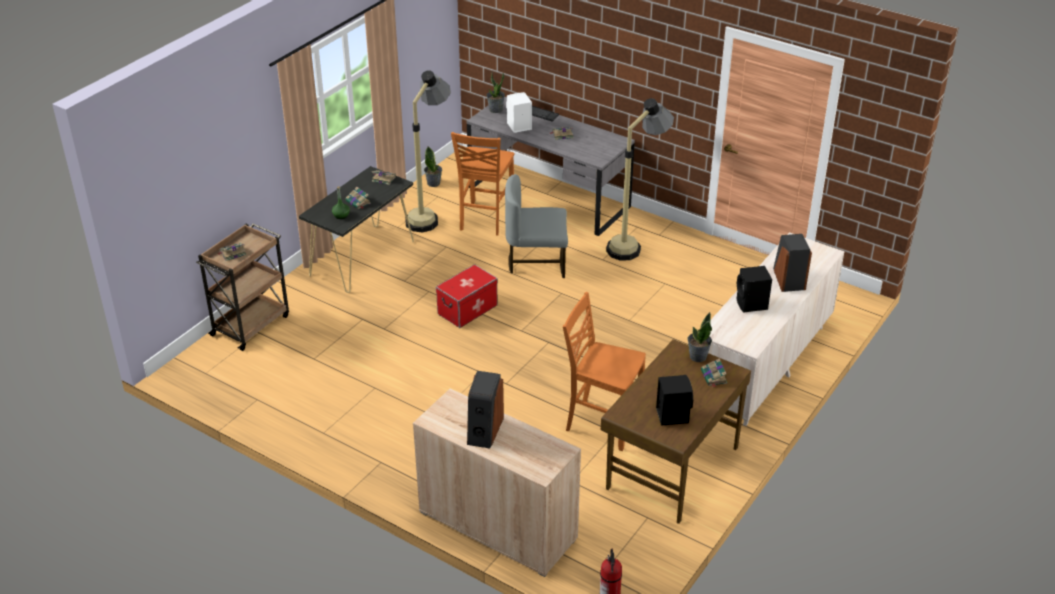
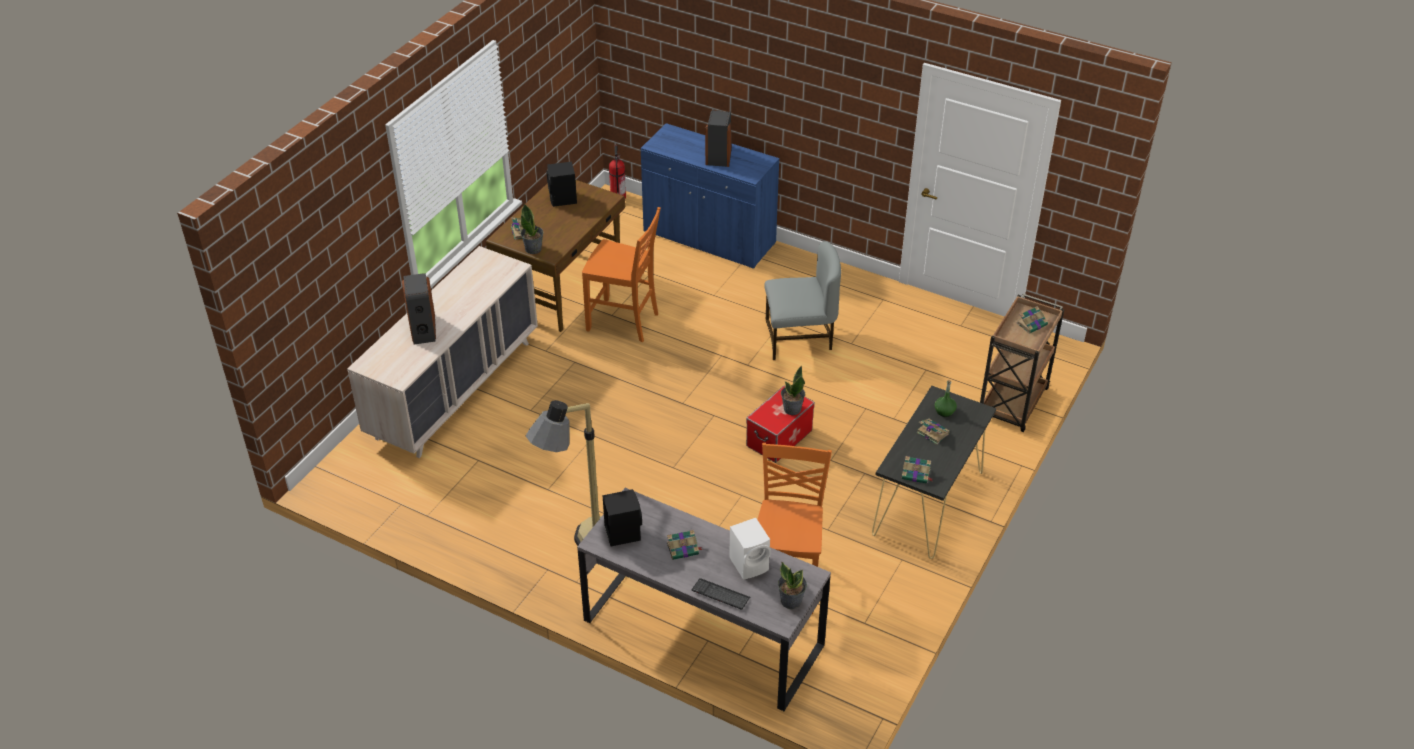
camera: 175 degrees right, 5 degrees up
(430, 215) = (864, 585): floor lamp -> none
(433, 183) = (878, 651): potted plant -> potted plant (792, 409)
(498, 525) = (709, 238): beige cabinet -> blue cabinet
(537, 262) = (707, 512): grey chair -> grey chair (799, 338)
(751, 305) = (470, 297): black speaker -> black speaker (622, 532)

